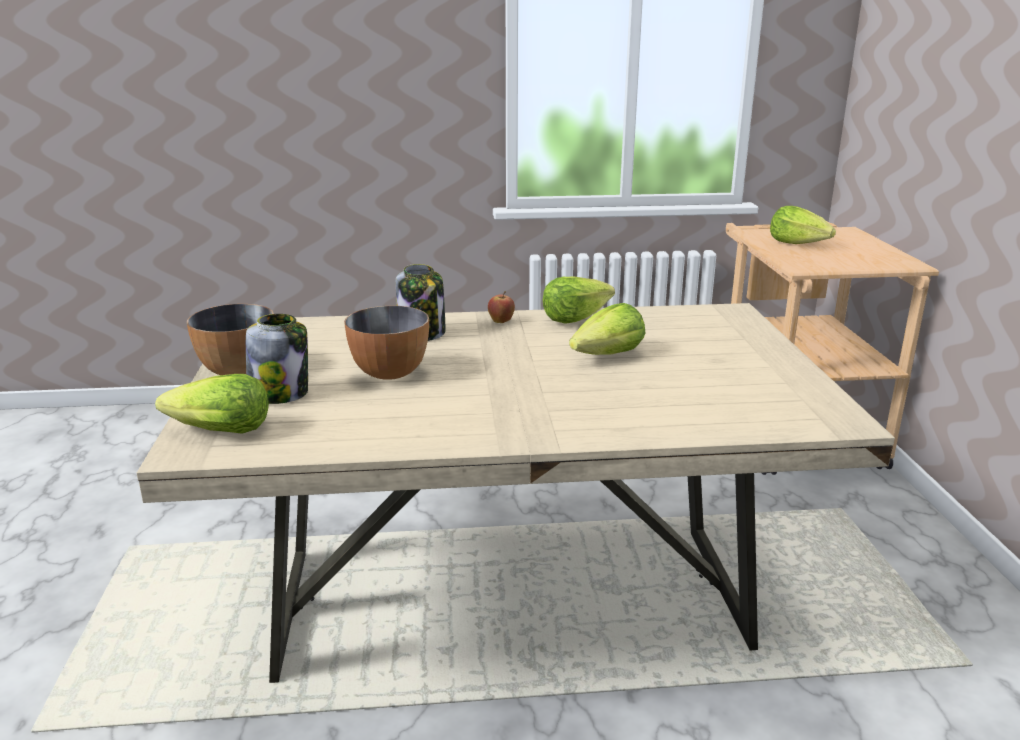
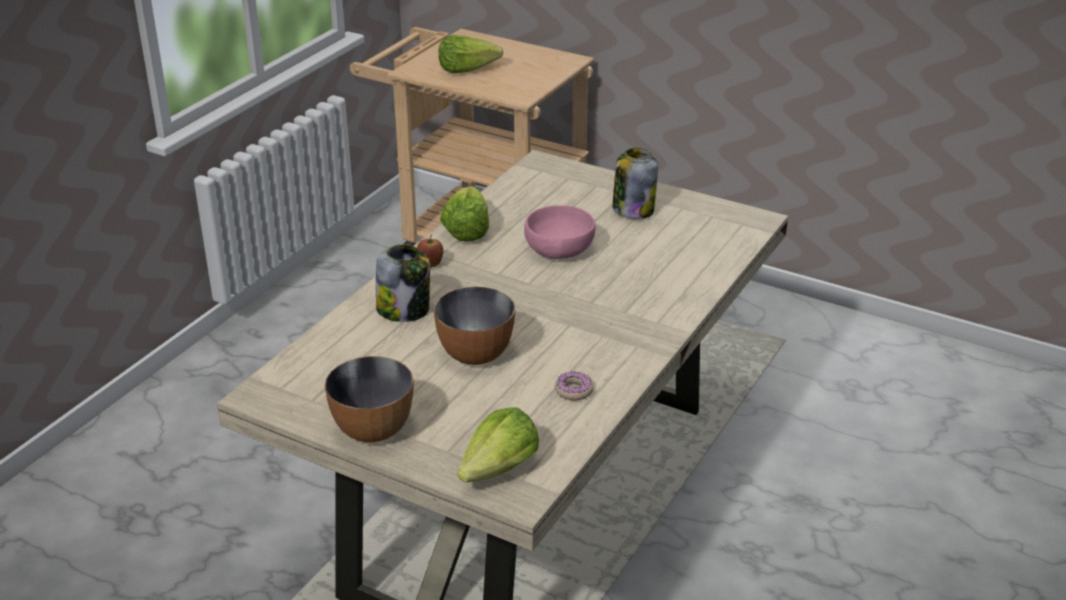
camera: 55 degrees left, 10 degrees up
(280, 393) = (454, 420): jar -> jar (633, 209)
(381, 426) = (574, 390): none -> donut
(608, 356) = (560, 249): lettuce -> pink bowl

